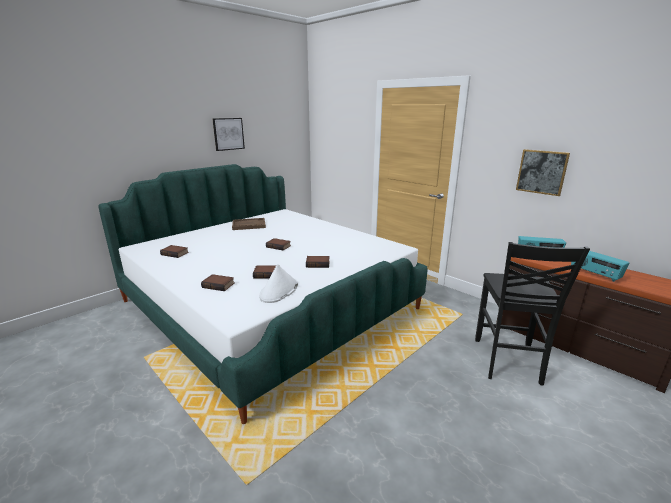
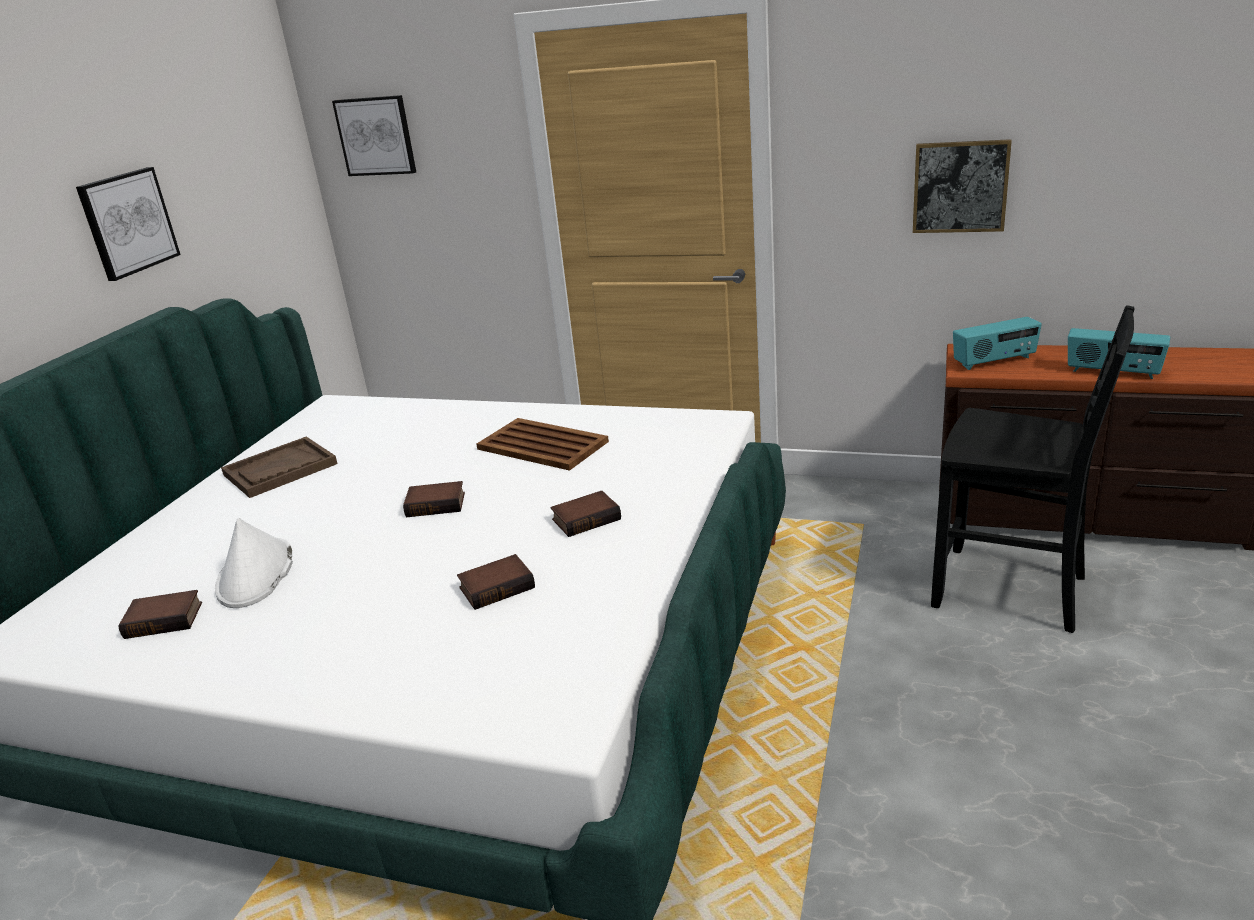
camera: 25 degrees left, 5 degrees up
(219, 285) = (409, 660): book -> none
(279, 291) = (576, 618): white hat -> white hat (256, 574)
(328, 122) = (376, 136): none -> picture
(331, 239) = (543, 446): none -> brown tray
(507, 362) = (1012, 591): black chair -> black chair turned 45 degrees counterclockwise

